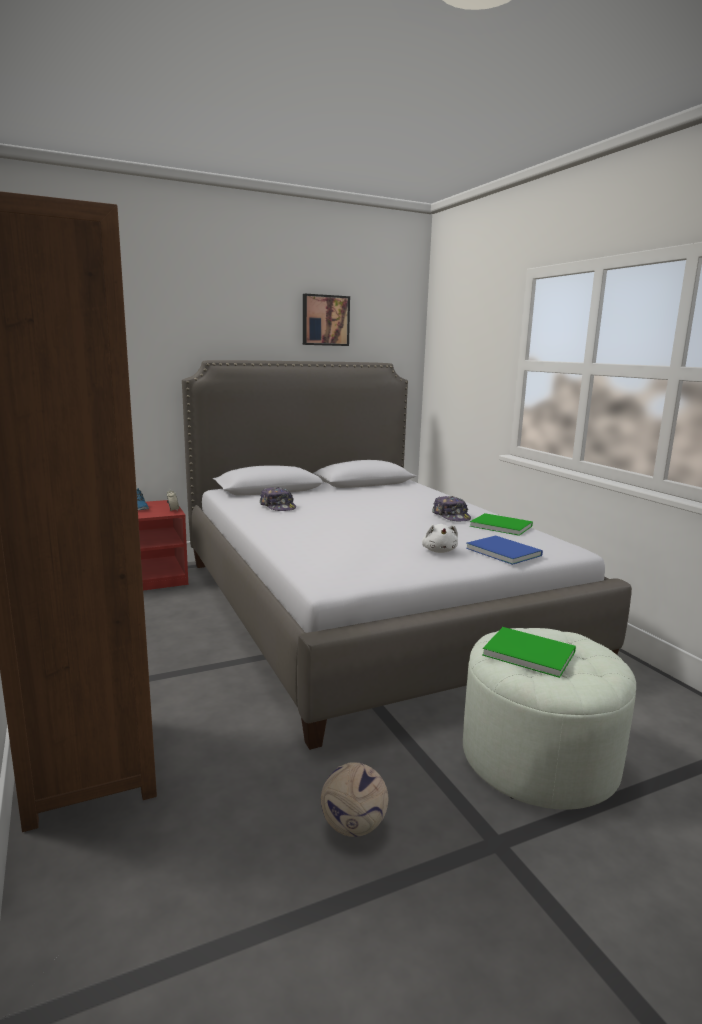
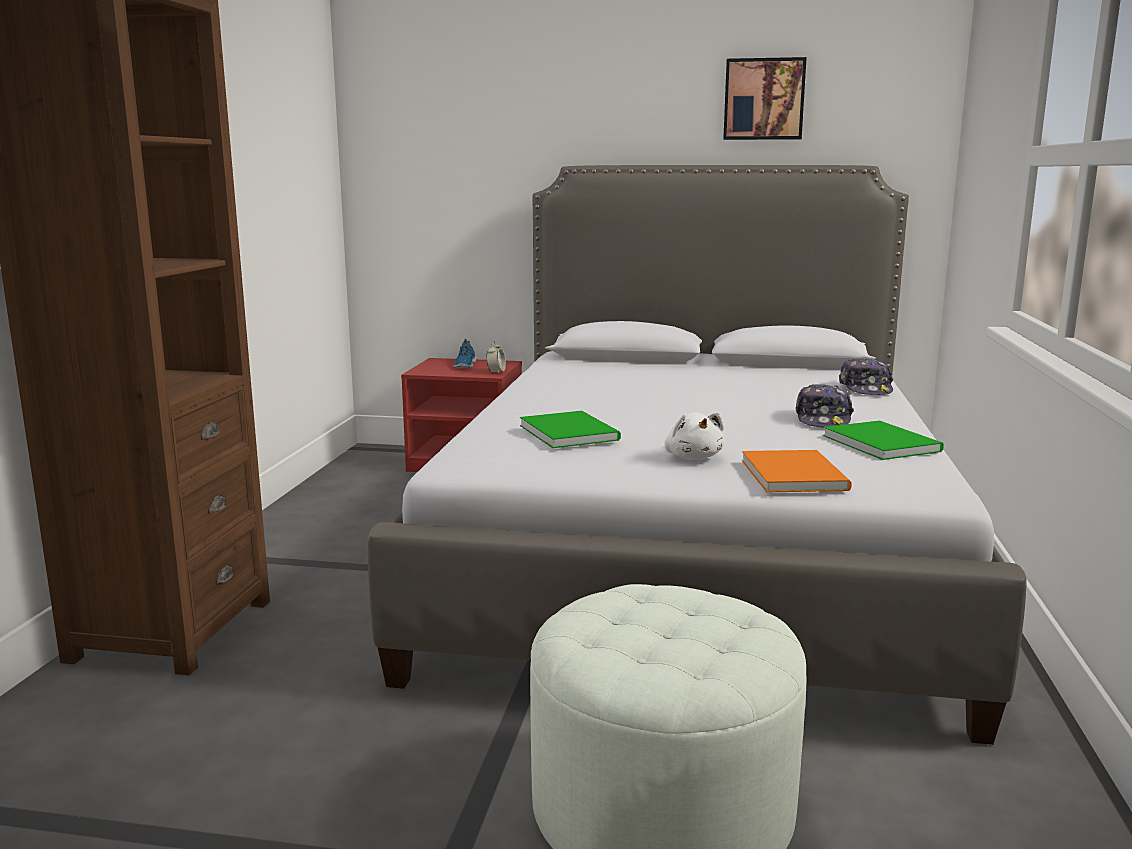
camera: 35 degrees right, 0 degrees up
(278, 507) = (590, 377): cap -> cap (865, 389)
(352, 827) = (317, 780): football -> none
(439, 551) = (693, 457): white plush toy -> white plush toy turned 45 degrees counterclockwise
(503, 551) = (795, 474): blue book -> orange book
(527, 652) = (632, 616): green book -> green book (569, 431)

